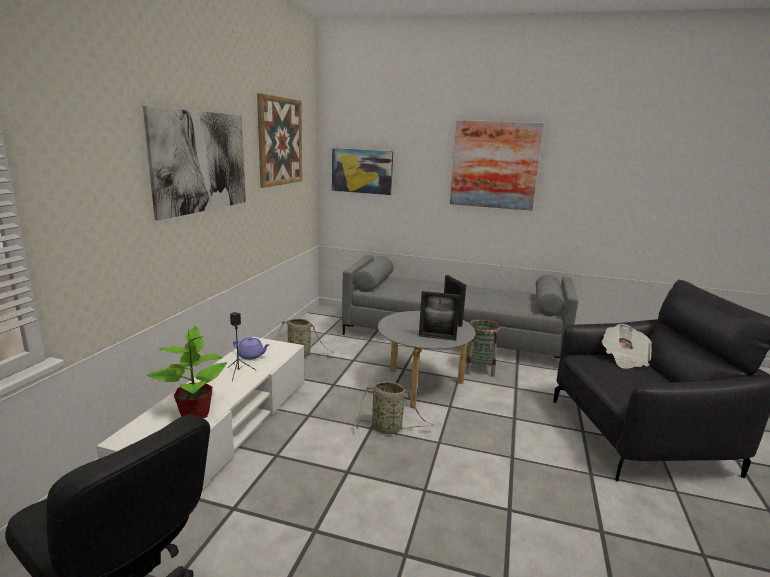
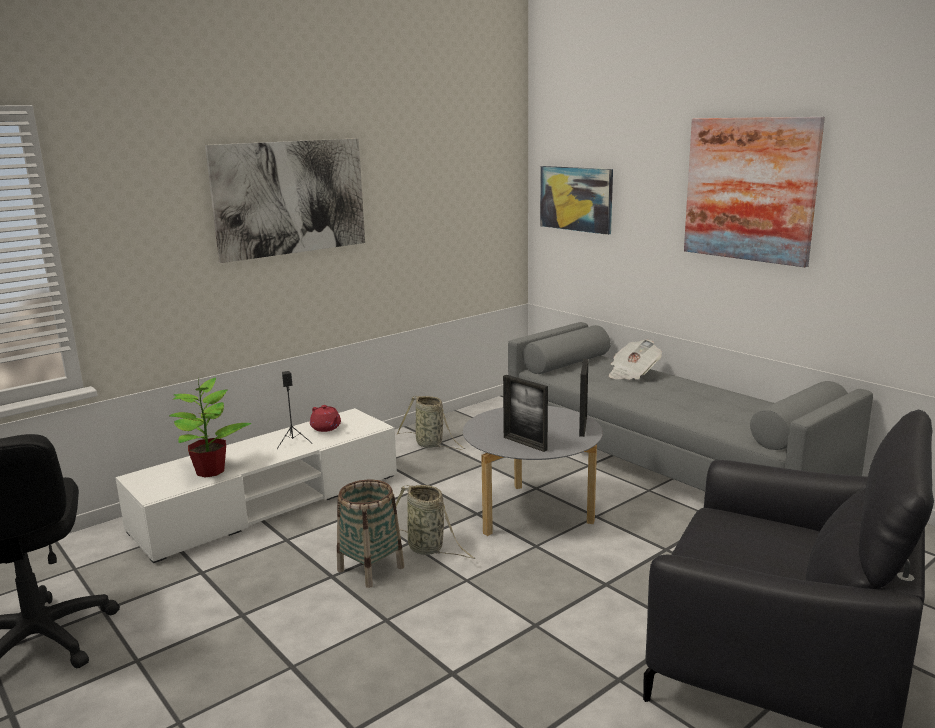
camera: 35 degrees right, 0 degrees up
(251, 356) = (326, 428): purple teapot -> red teapot
(280, 141) = (439, 163): picture -> none
(479, 369) = (644, 512): basket -> basket (371, 569)
(624, 358) = (773, 529): newspaper -> newspaper (632, 374)

